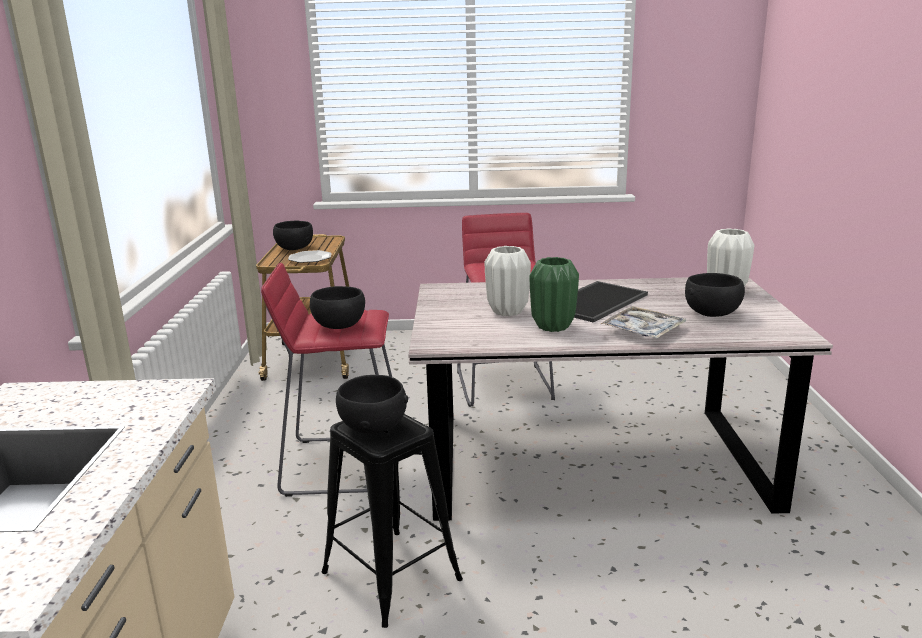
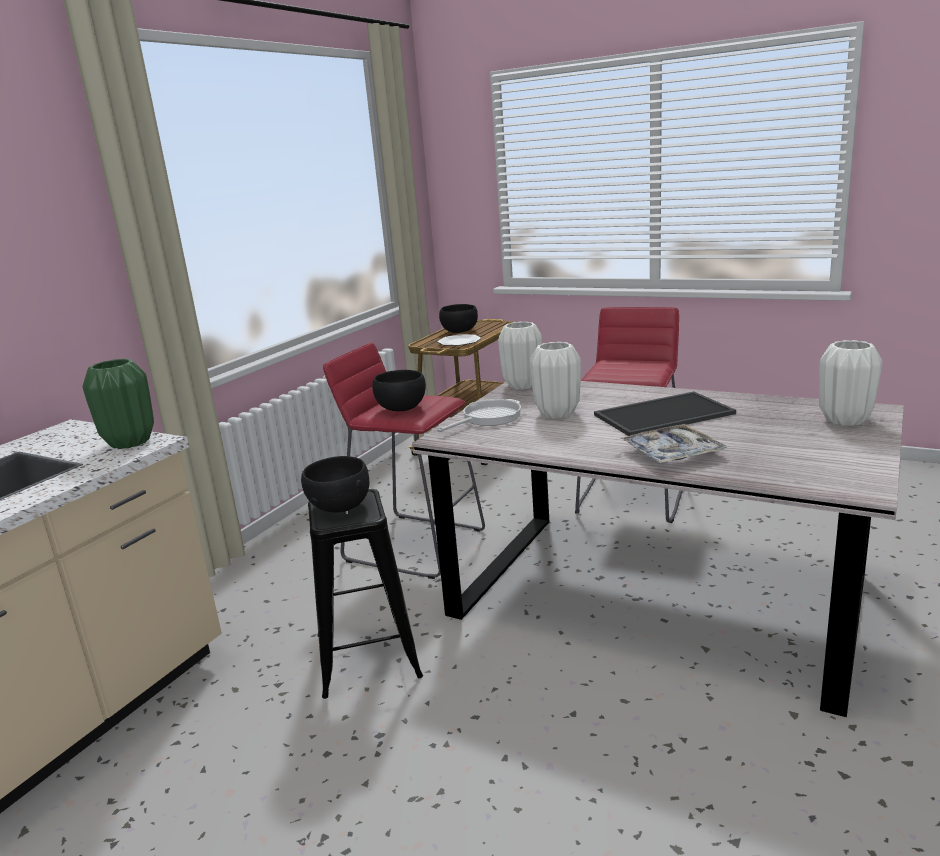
camera: 30 degrees right, 0 degrees up
(441, 291) = (522, 386): none -> white vase
(450, 323) = (488, 418): none -> frying pan
(553, 327) = (580, 435): green vase -> green vase (129, 443)
(712, 313) = (785, 445): black bowl -> none

